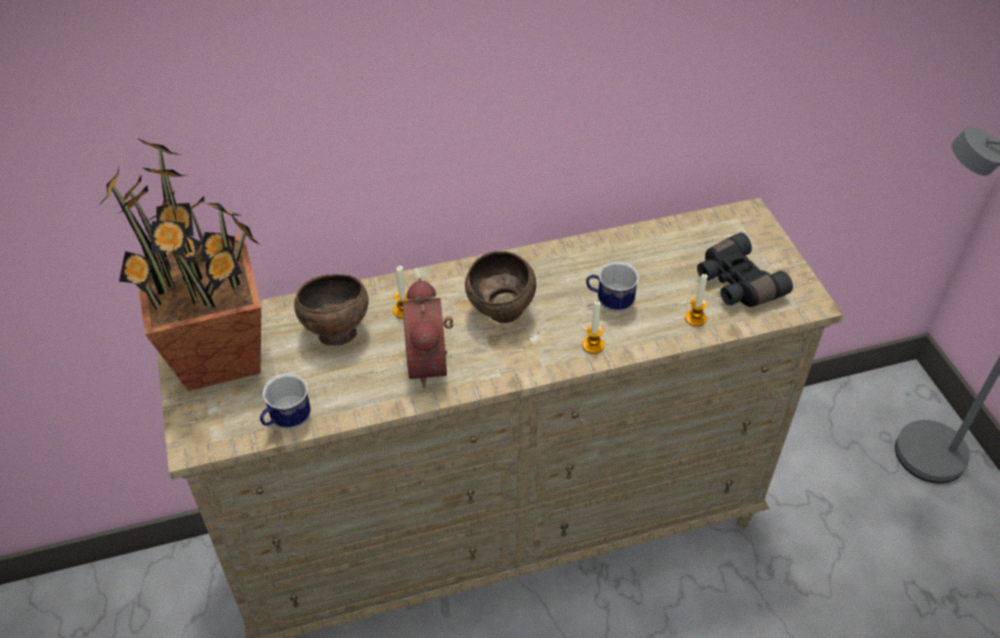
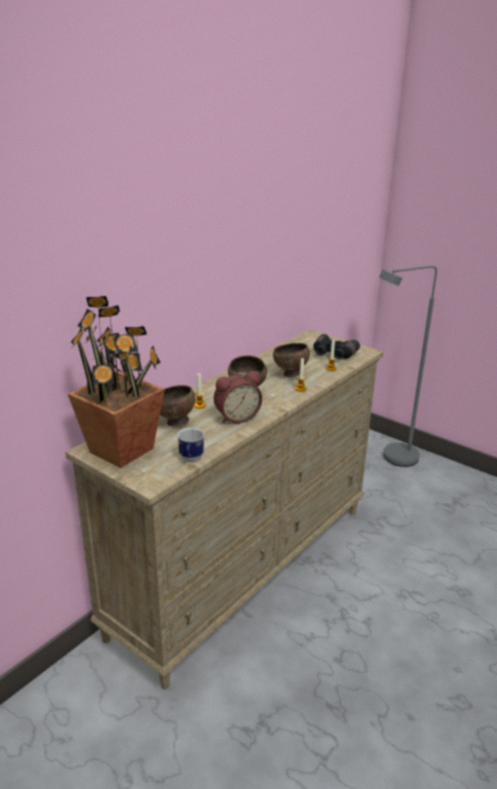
camera: 35 degrees left, 20 degrees down
(432, 363) = (236, 416): alarm clock -> alarm clock turned 75 degrees counterclockwise
(609, 303) = (290, 375): mug -> brown bowl

